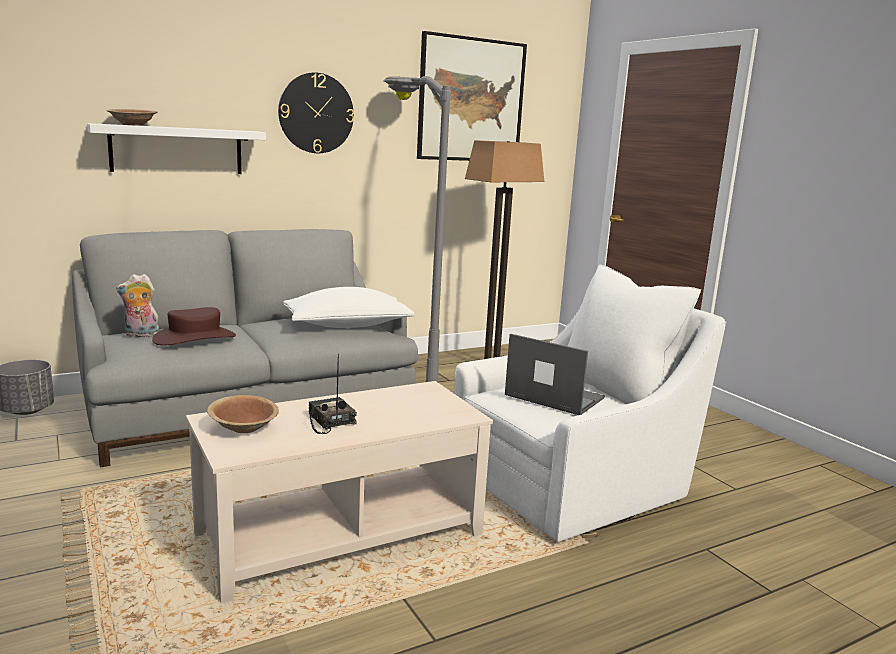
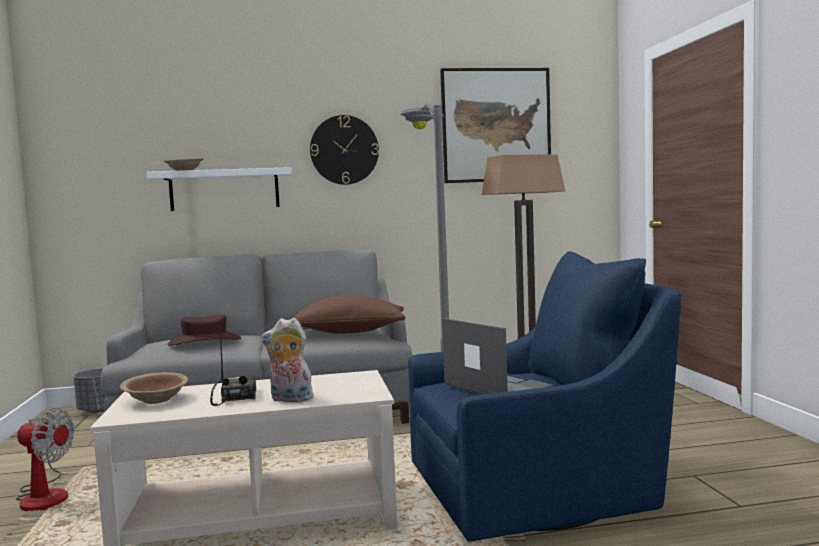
camera: 20 degrees right, 10 degrees down
(64, 528) = (44, 495): none -> fan
(140, 335) = (167, 340): plush toy -> plush toy (289, 399)
(347, 325) = (349, 332): white pillow -> brown pillow
(573, 483) = (537, 488): white armchair -> blue armchair

